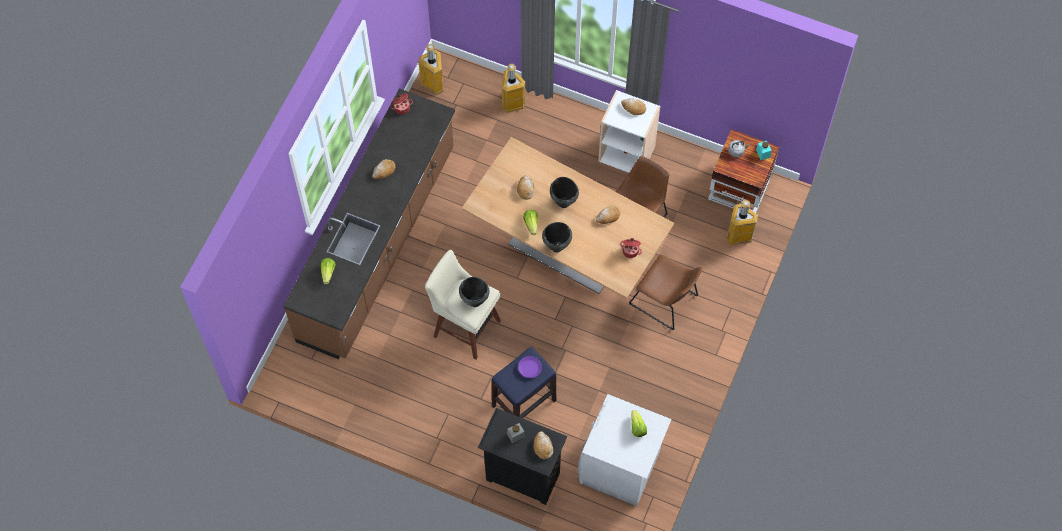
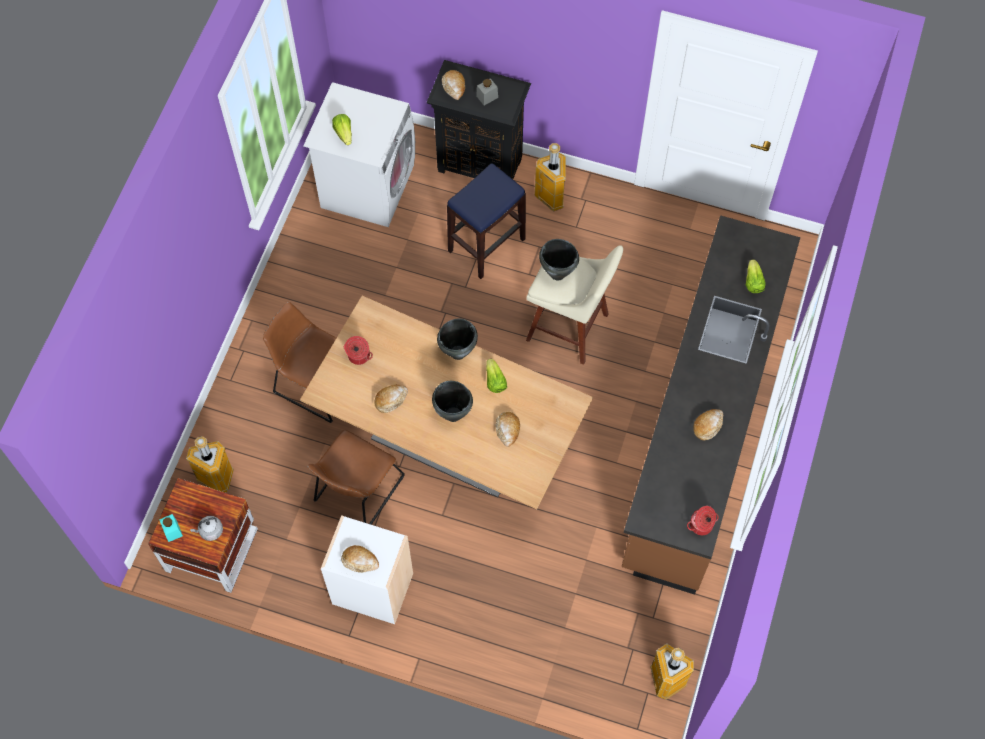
camera: 175 degrees right, 0 degrees up
(512, 102) = (546, 659): trash can -> trash can (551, 197)
(530, 367) = (479, 202): purple plate -> none

